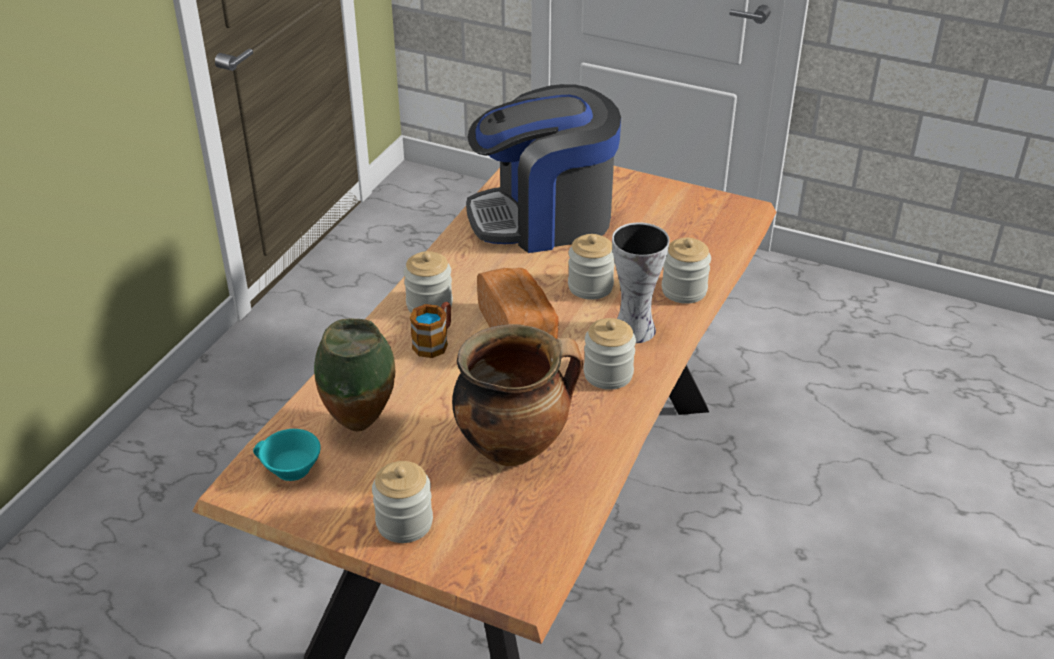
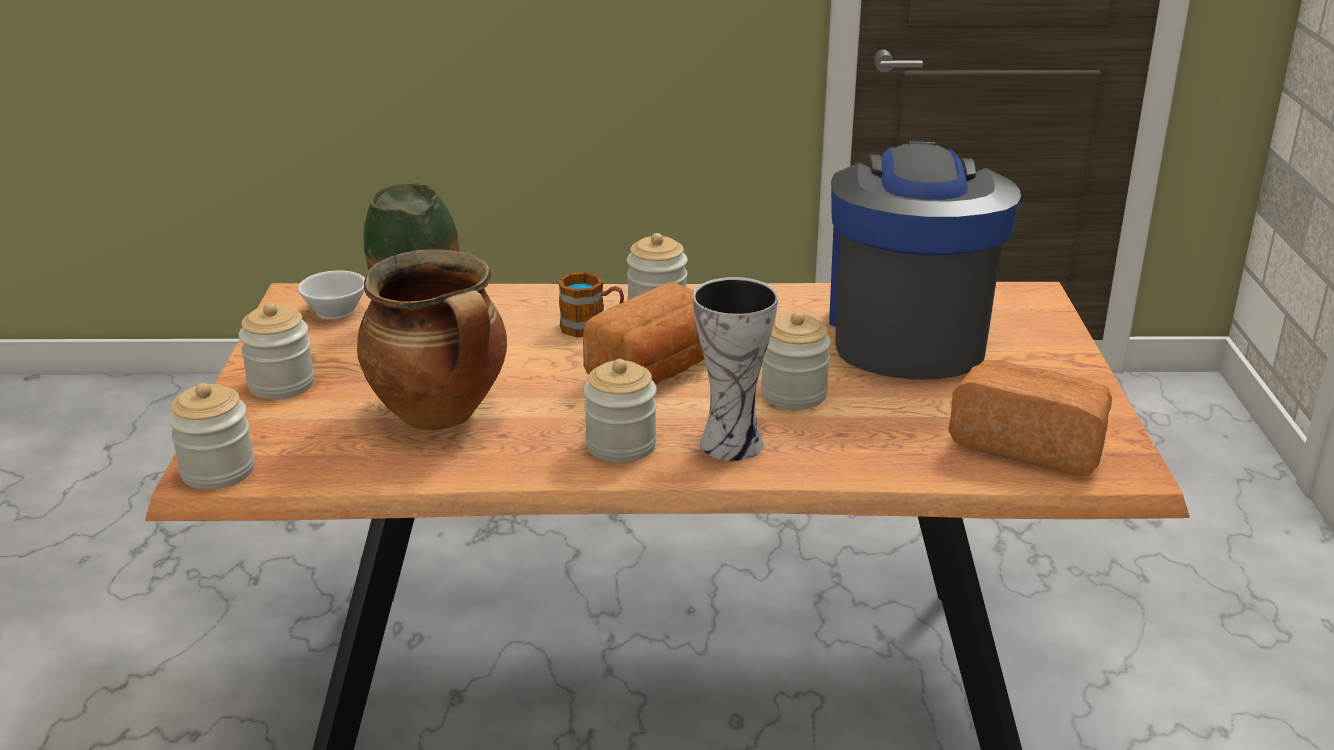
camera: 65 degrees right, 10 degrees down
(289, 469) = (333, 309): turquoise cup -> white cup
(544, 218) = (908, 332): coffee machine -> coffee machine turned 45 degrees clockwise
(684, 290) = (858, 462): jar -> jar (218, 471)
(699, 227) = (1029, 444): none -> bread

